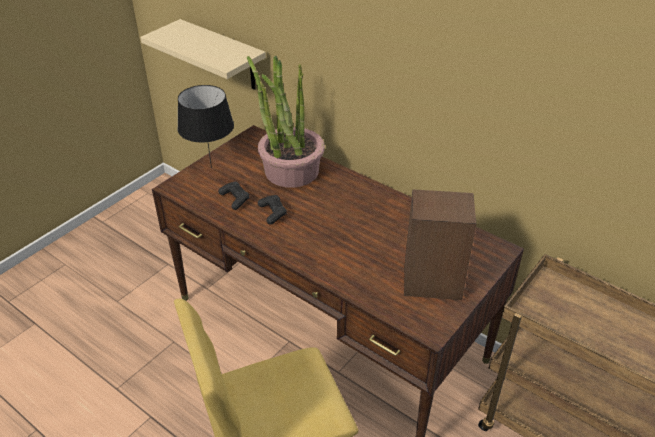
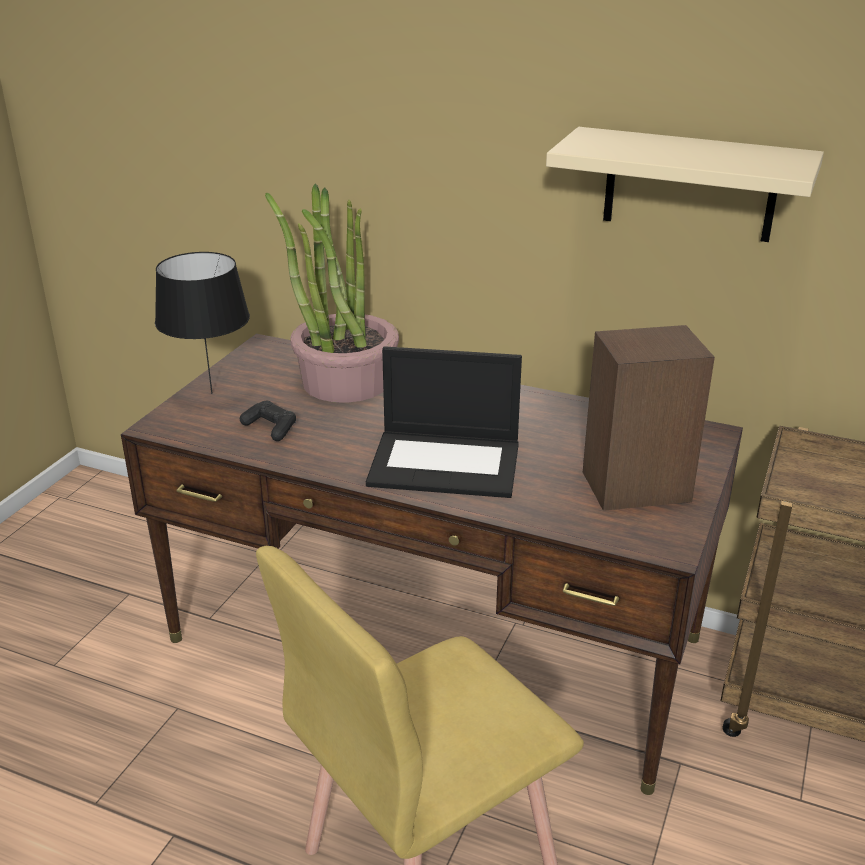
camera: 15 degrees left, 10 degrees down
(223, 55) = (196, 227): beige shelf -> beige shelf (690, 185)
(272, 213) = (342, 437): black game controller -> none
(325, 243) = (446, 463): none -> laptop

